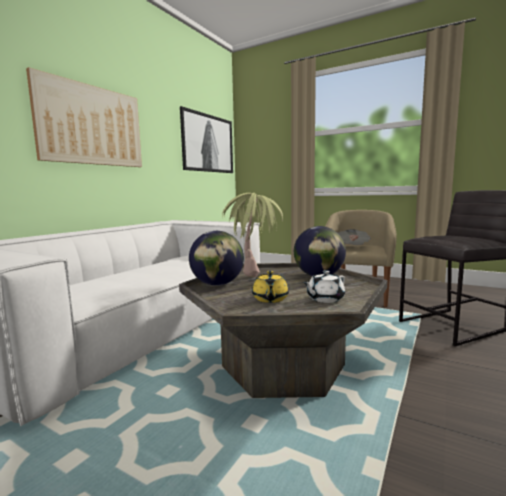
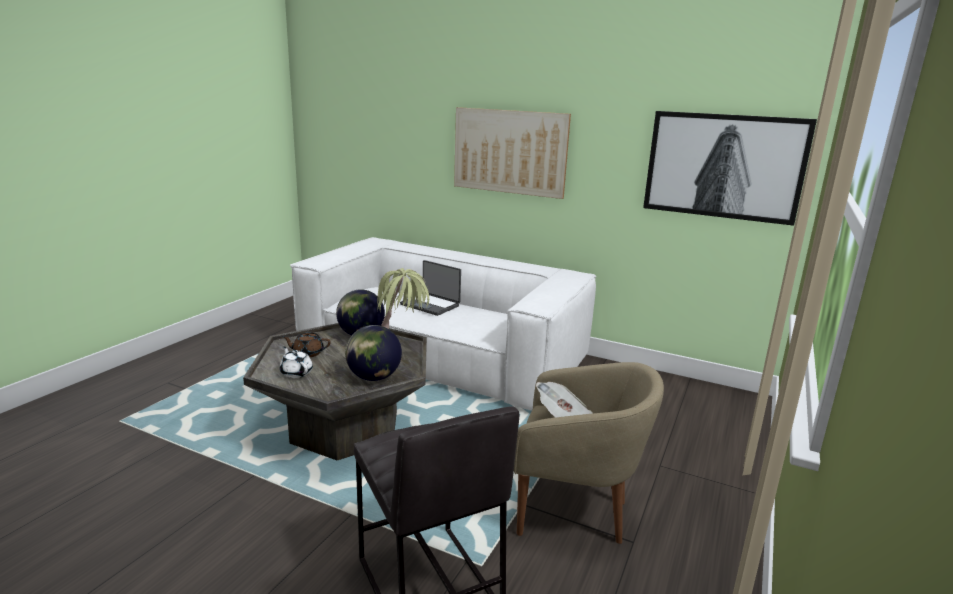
camera: 85 degrees right, 10 degrees up
(132, 272) = (431, 305): none -> laptop
(270, 299) = (307, 353): yellow teapot -> brown teapot

